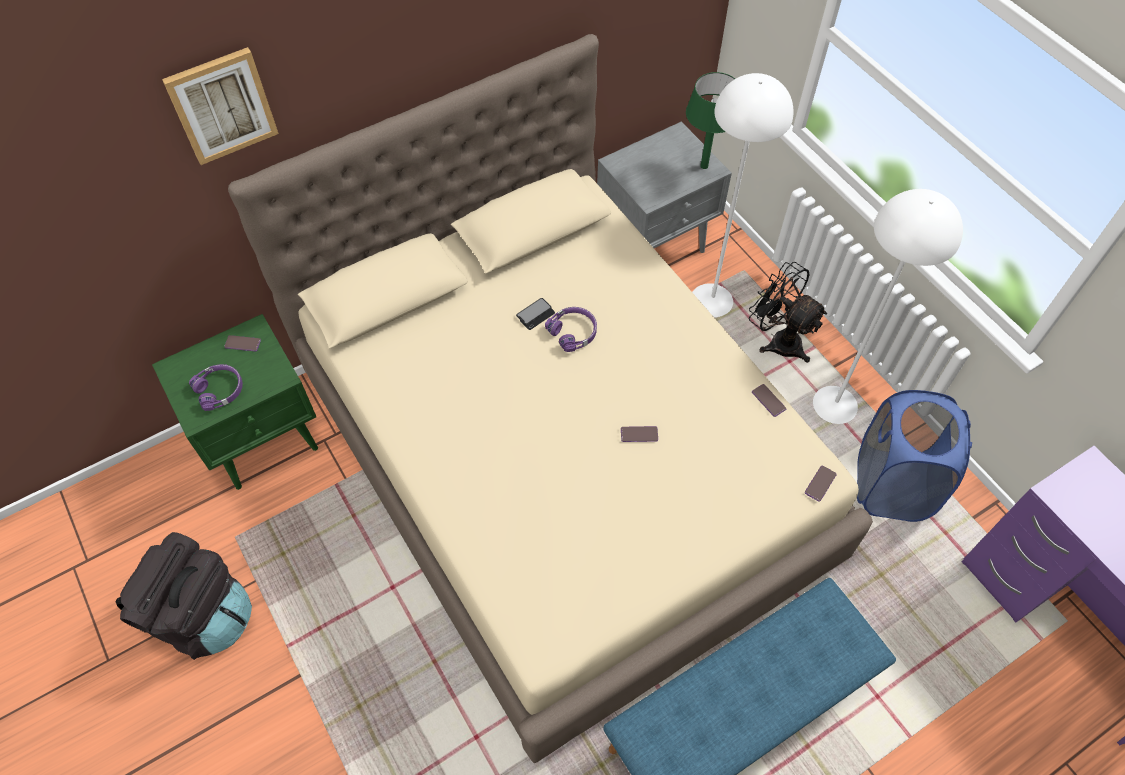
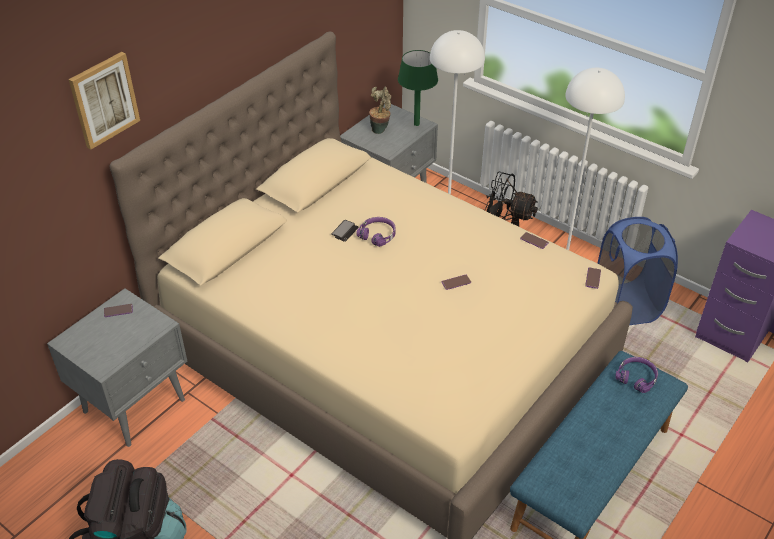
camera: 20 degrees left, 15 degrees down
(220, 389) = (114, 345): purple headphones -> purple headphones (637, 377)
(264, 438) = (136, 405): green nightstand -> grey nightstand
(654, 162) = (380, 129): none -> potted plant

